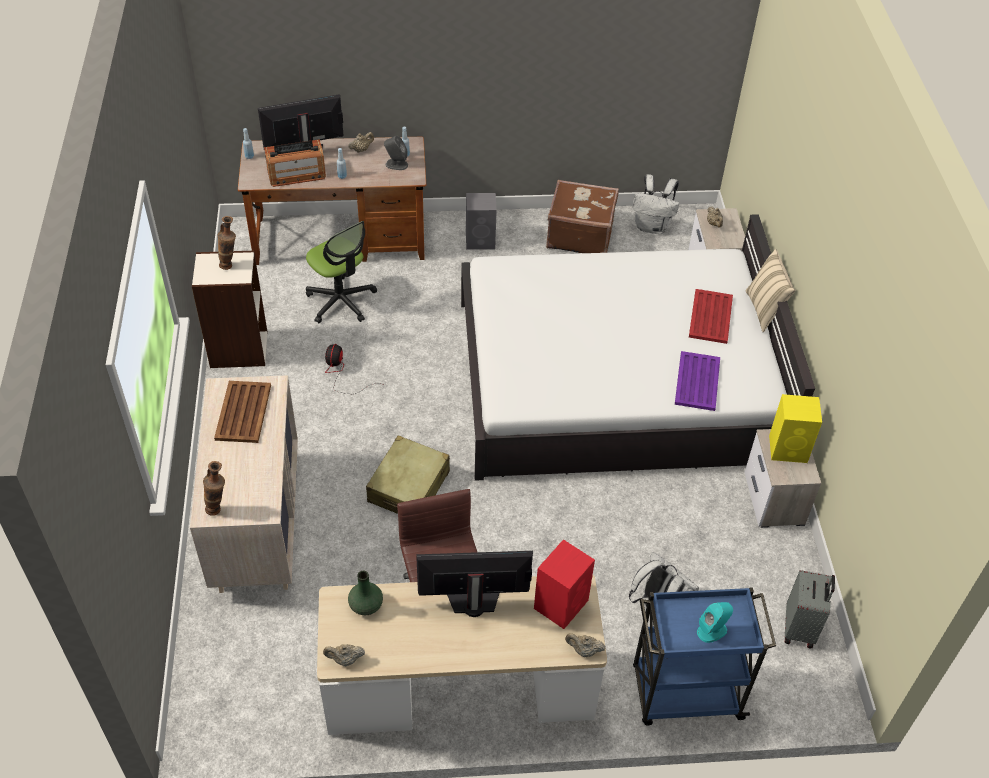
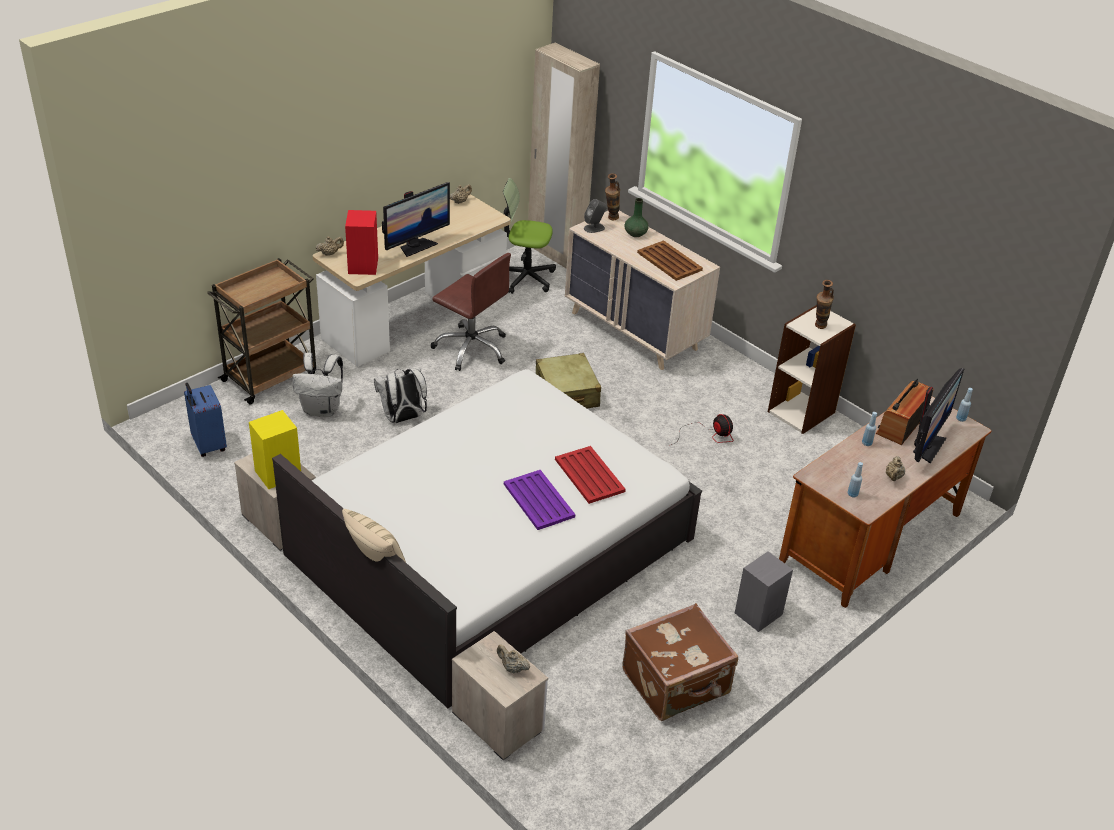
camera: 140 degrees right, 10 degrees down
(192, 703) = (555, 254): none -> beige wardrobe
(341, 301) = (788, 486): office chair -> office chair (525, 277)
(365, 605) = (476, 222): green vase -> green vase (635, 233)
(396, 164) = (844, 480): grey speaker -> grey speaker (594, 228)
(652, 226) = (614, 746): white backpack -> white backpack (403, 418)
(684, 693) = (271, 376): blue cart -> brown cart
(697, 382) = (391, 468): purple tray -> purple tray (538, 500)
(710, 317) = (424, 532): red tray -> red tray (589, 475)
(712, 630) = (255, 287): turquoise speaker -> none
(800, 628) = (208, 445): grey suitcase -> blue suitcase

